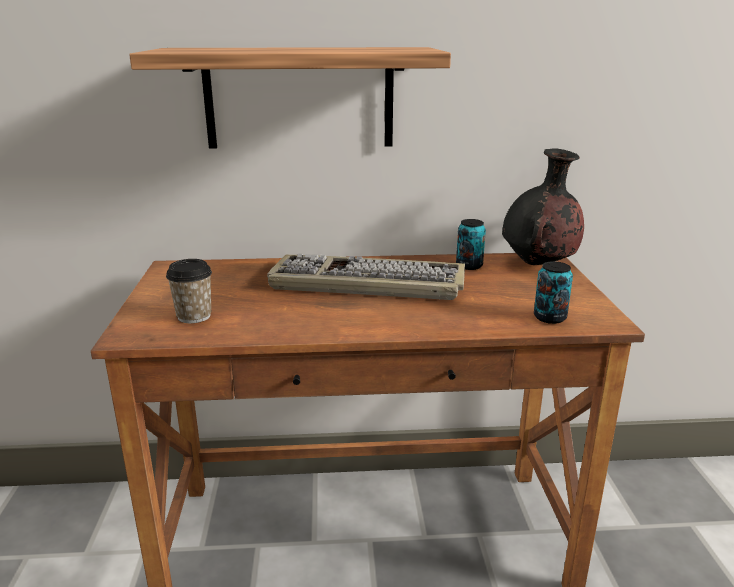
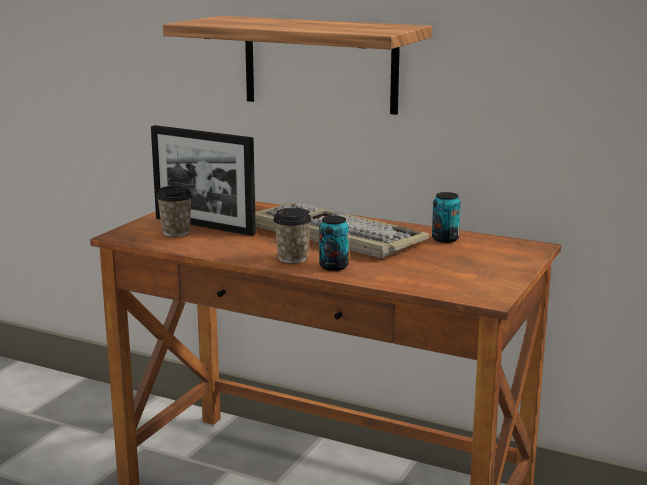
camera: 30 degrees right, 5 degrees down
(216, 300) = (204, 226): none -> picture frame
(368, 320) = (292, 258): none -> cup
(538, 265) = (514, 249): black vase -> none
(549, 317) = (443, 285): can -> can (333, 266)

